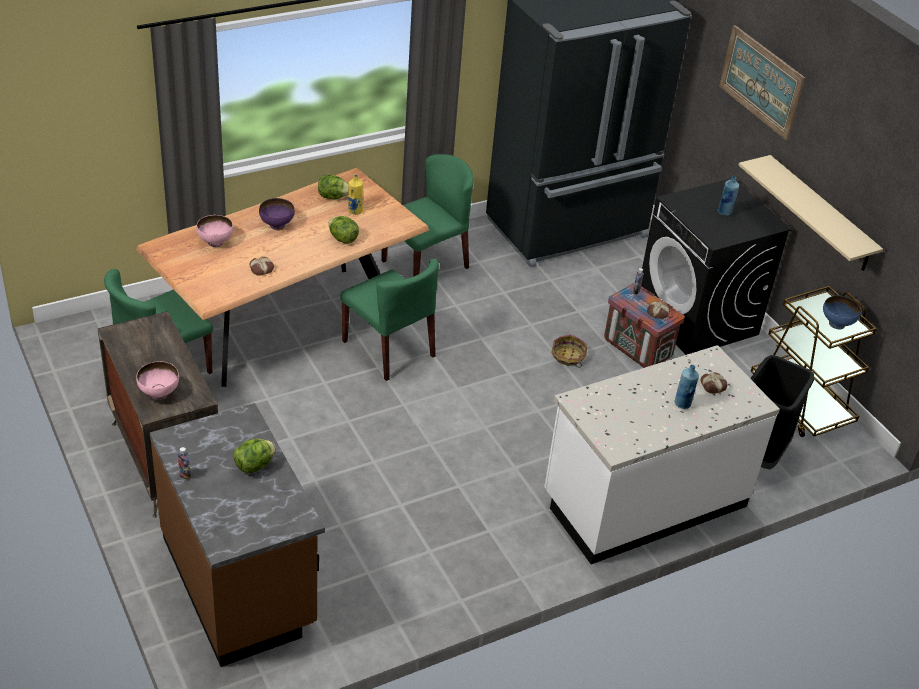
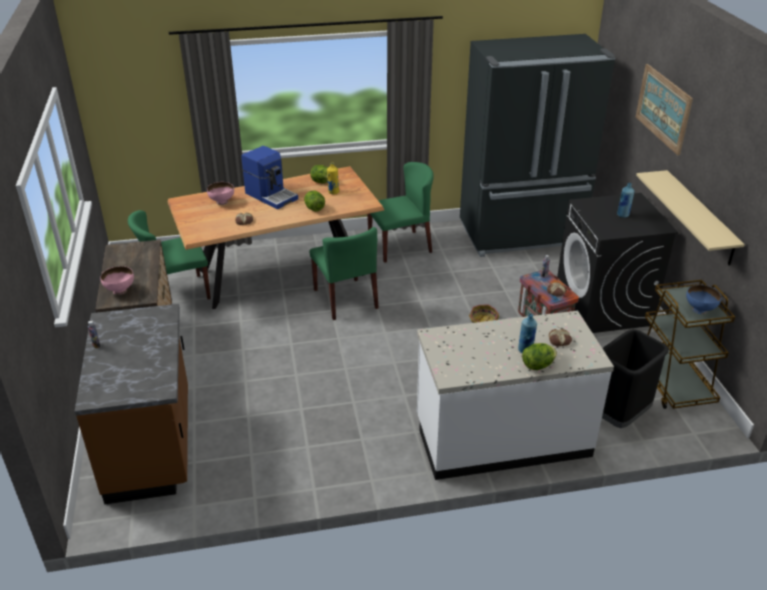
camera: 20 degrees right, 5 degrees down
(254, 465) = (151, 346): lettuce -> lettuce (537, 365)
(277, 225) = (271, 196): purple bowl -> coffee machine

